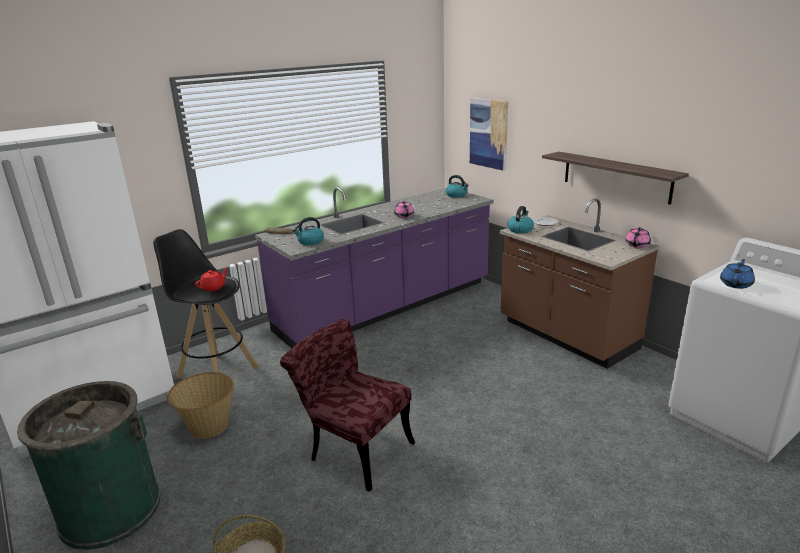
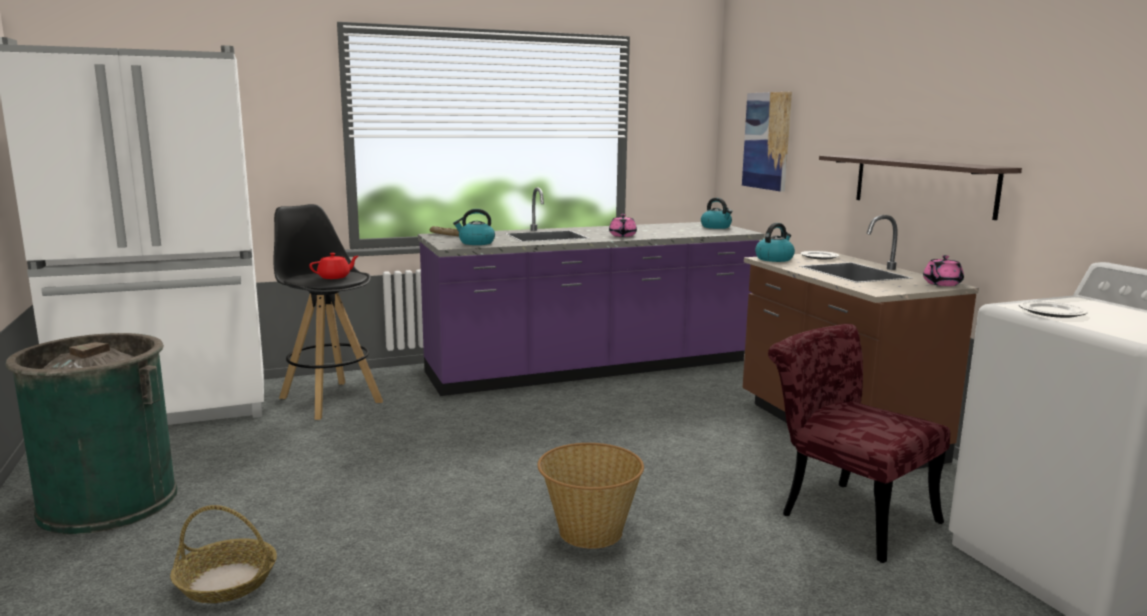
camera: 15 degrees right, 10 degrees down
(208, 426) = (279, 447): basket -> basket (589, 532)
(353, 448) = (439, 498): red chair -> red chair (845, 513)
(736, 284) = (1051, 312): blue teapot -> plate

